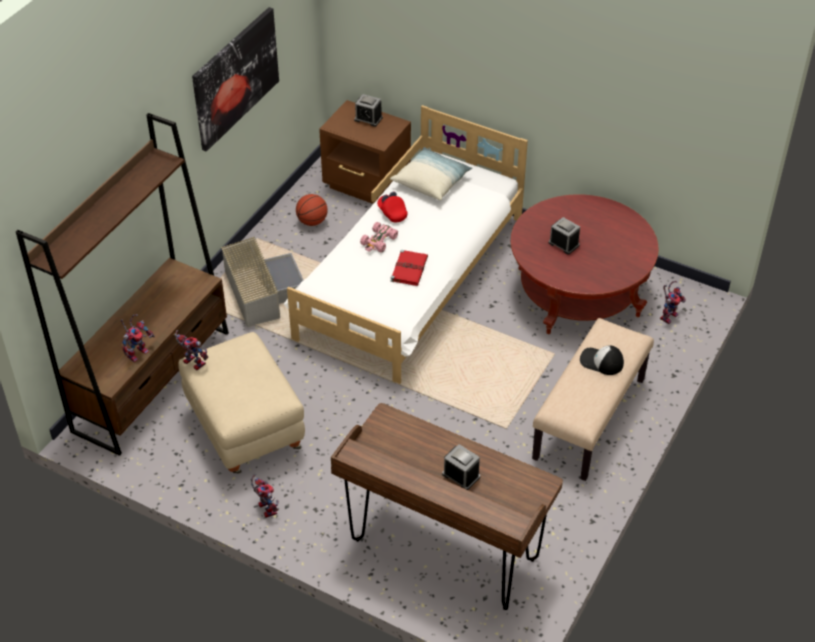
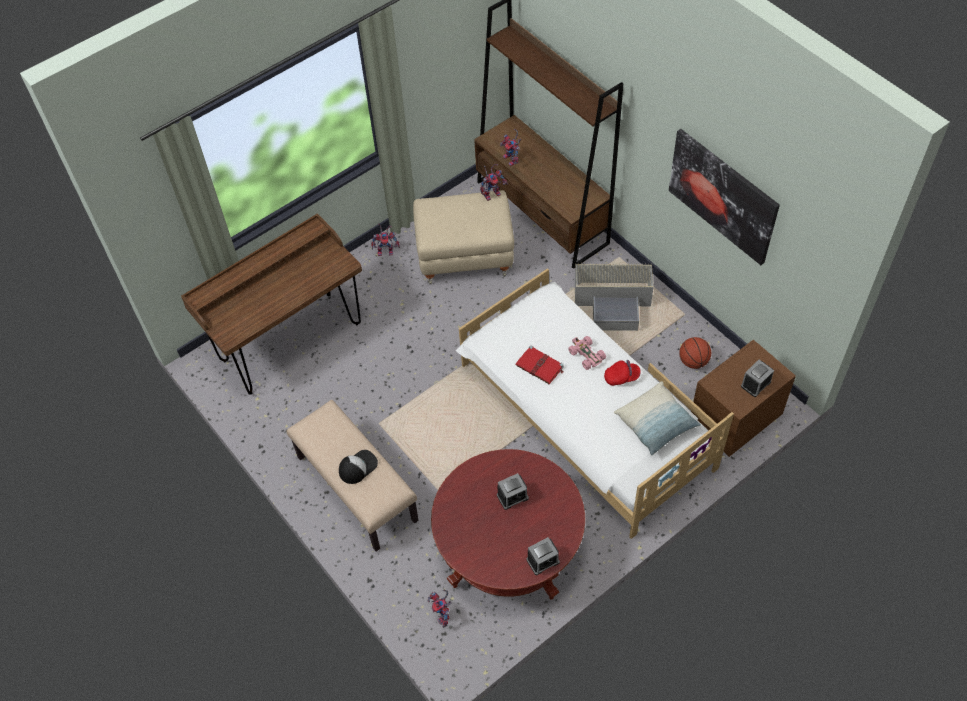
camera: 115 degrees right, 10 degrees up
(461, 475) = (266, 291): alarm clock -> alarm clock (543, 561)

